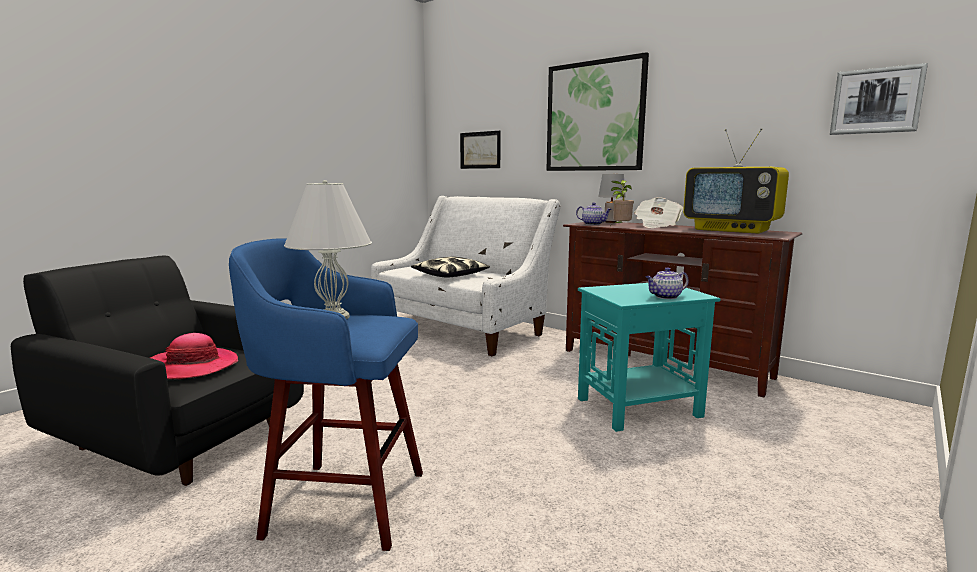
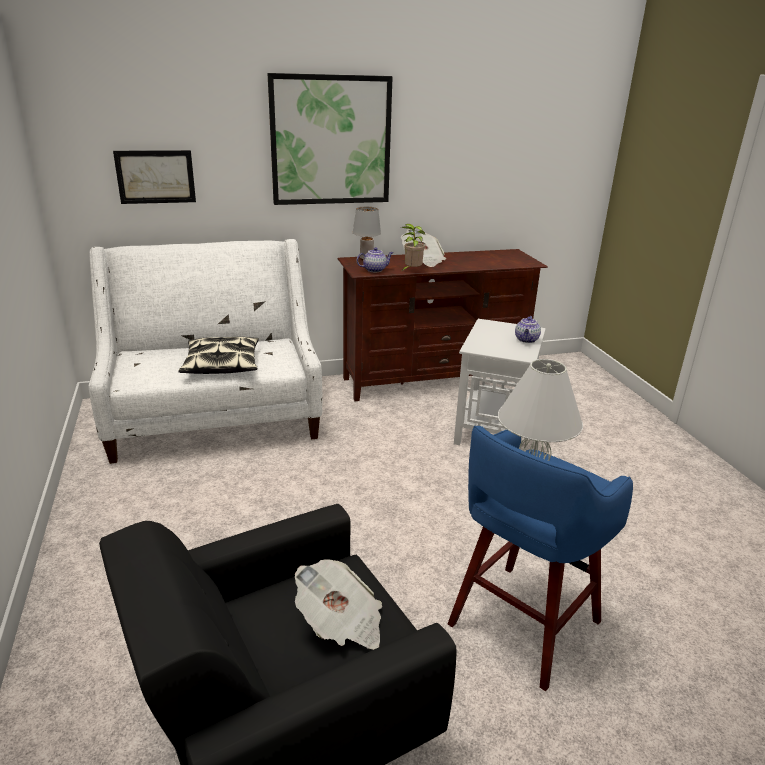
camera: 55 degrees left, 15 degrees up
(192, 366) = (341, 623): hat -> newspaper
(637, 407) = (492, 430): turquoise side table -> white side table
(732, 230) = (482, 255): television -> none
(876, 101) = (563, 145): picture -> none

